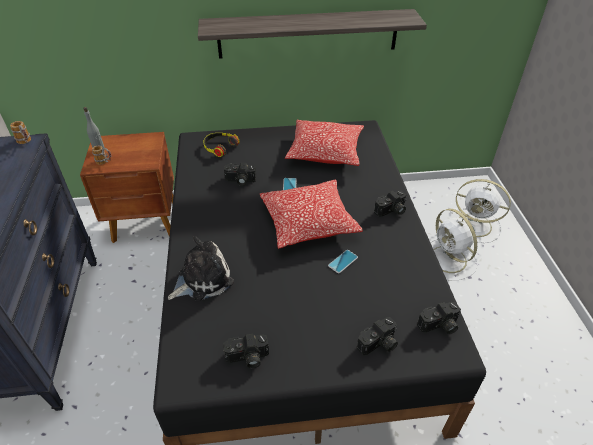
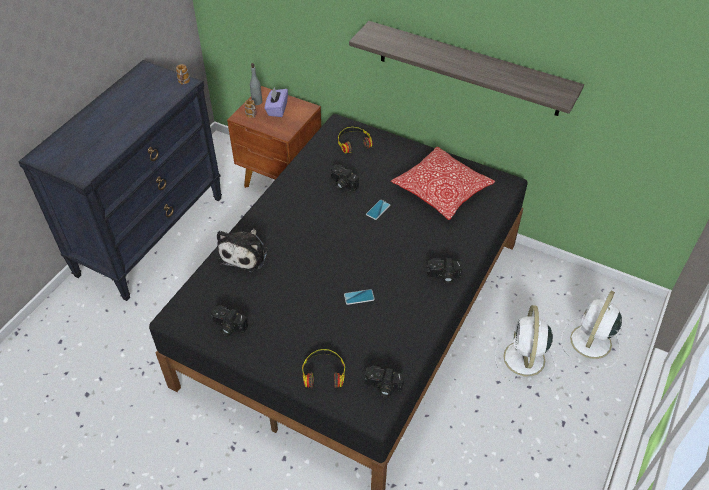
camera: 35 degrees right, 5 degrees up
(124, 148) = (277, 109): none -> purple tissue box
(202, 279) = (245, 253): plush toy -> plush toy turned 105 degrees clockwise
(308, 222) = (363, 250): pillow -> none
(378, 344) = (324, 372): camera -> headphones
(475, 225) = (590, 343): white fan -> white fan turned 60 degrees clockwise

